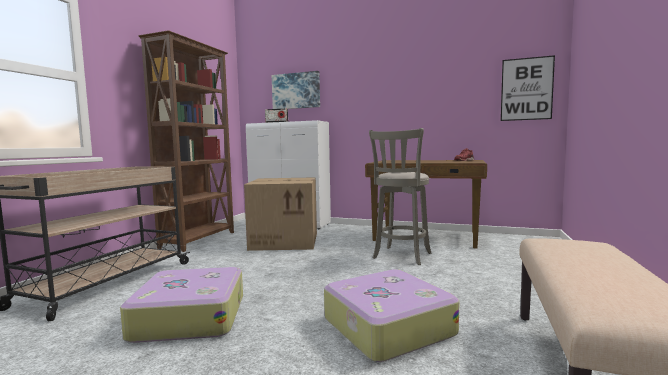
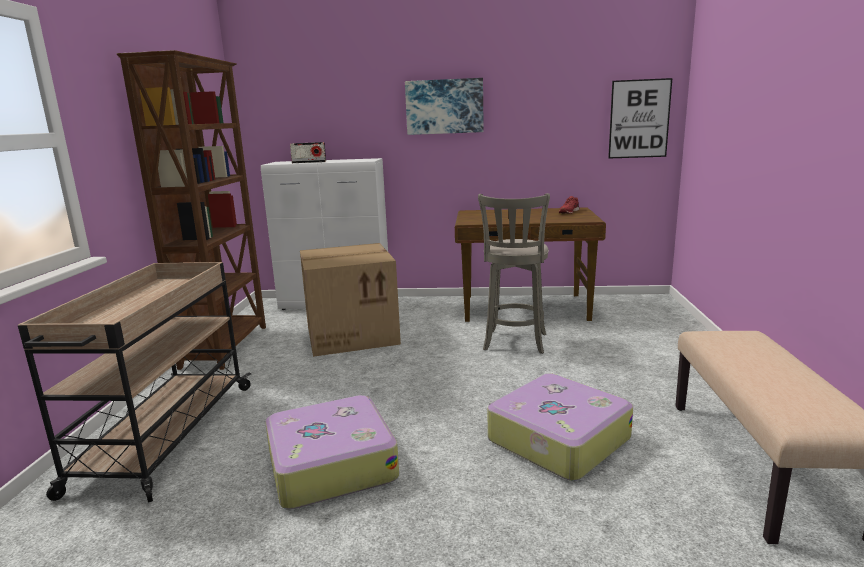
camera: 15 degrees left, 10 degrees up
(296, 91) = (329, 111): picture -> picture (444, 106)

